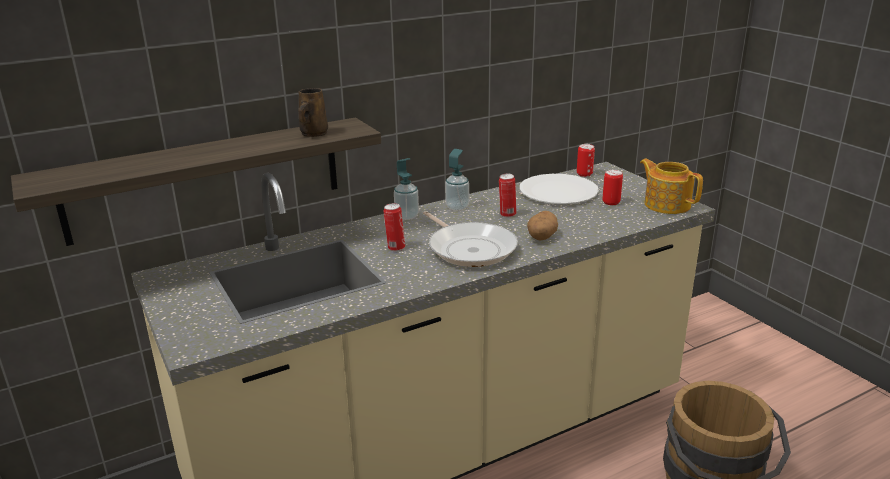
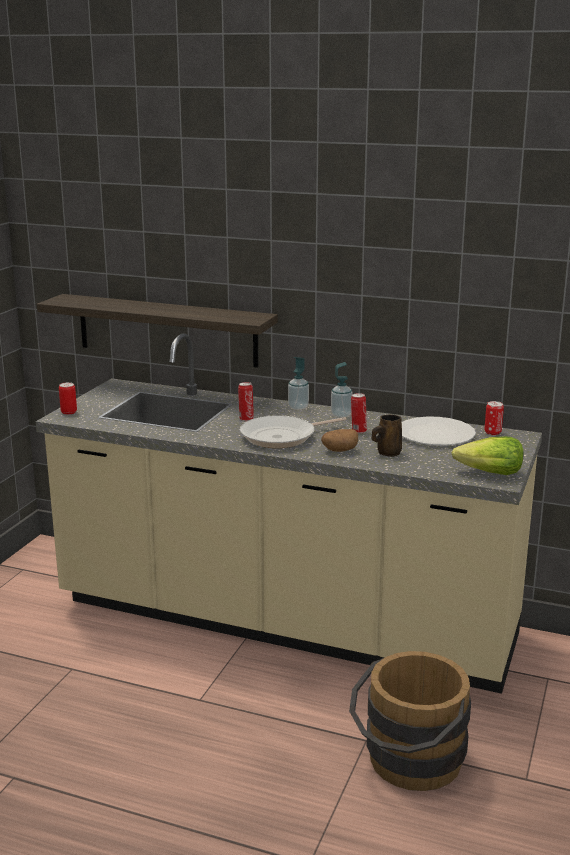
camera: 50 degrees right, 5 degrees down
(313, 134) = (224, 315): brown mug -> brown mug (387, 453)
(470, 248) = (282, 437): frying pan -> frying pan turned 45 degrees clockwise
(611, 202) = (451, 455): can -> can (69, 412)
(666, 204) = (490, 473): teapot -> lettuce

